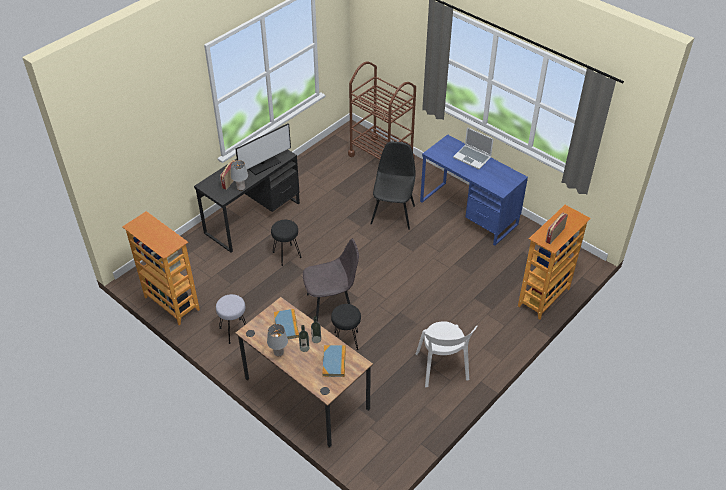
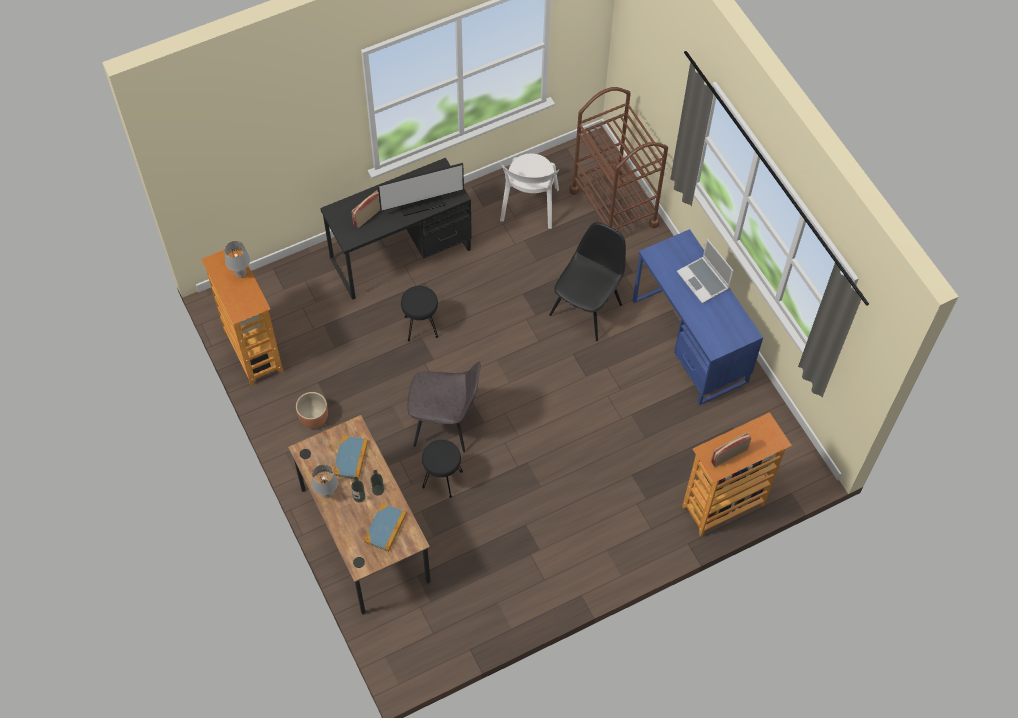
camera: 20 degrees right, 15 degrees up
(234, 331) = (313, 418): grey stool -> brown planter
(240, 188) = (377, 231): grey table lamp -> grey table lamp (240, 273)
(442, 368) = (542, 560): white chair -> white chair (529, 207)

